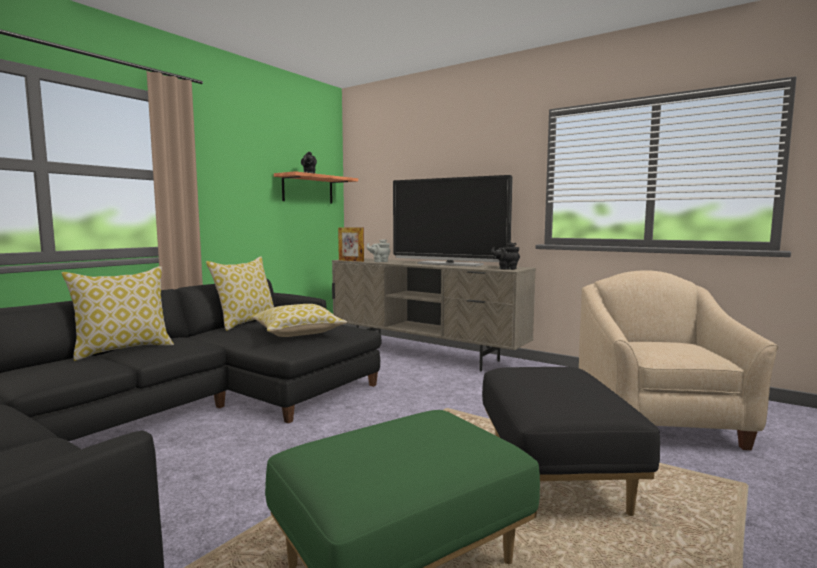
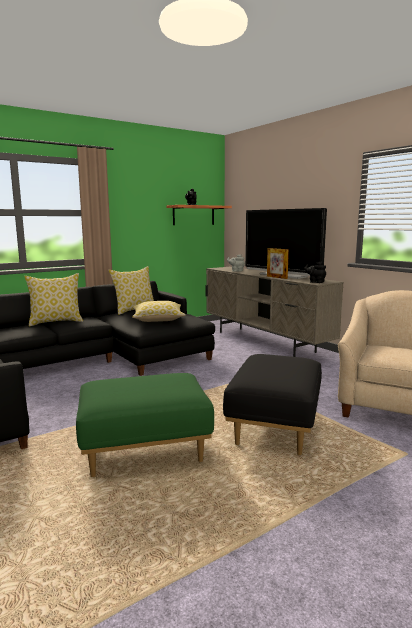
camera: 20 degrees right, 5 degrees up
(351, 260) = (218, 269): picture frame -> picture frame (276, 277)

